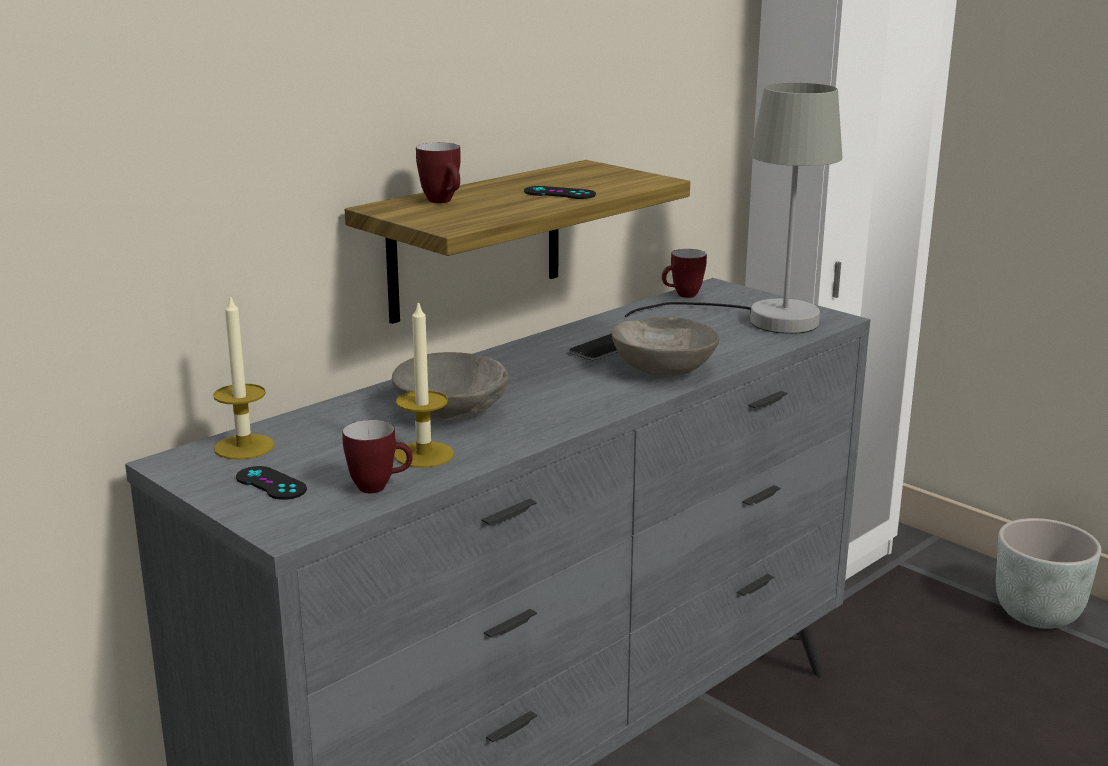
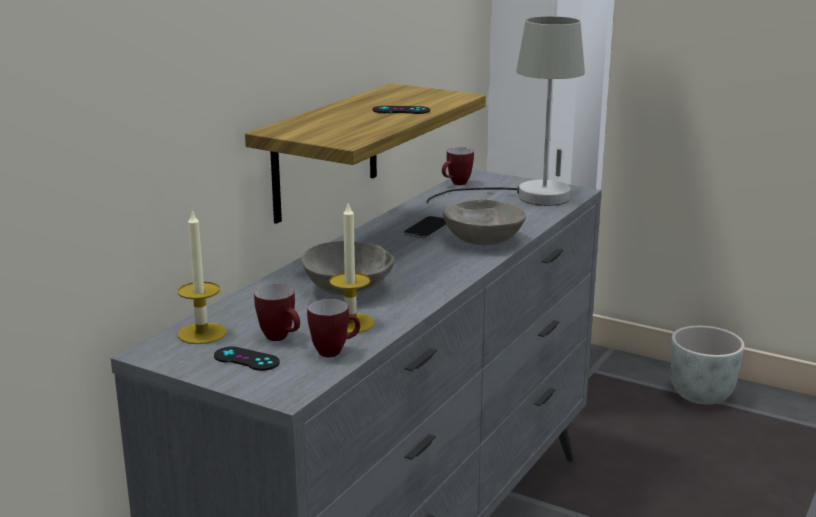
camera: 15 degrees left, 0 degrees up
(443, 202) = (319, 123): mug -> mug (281, 338)

